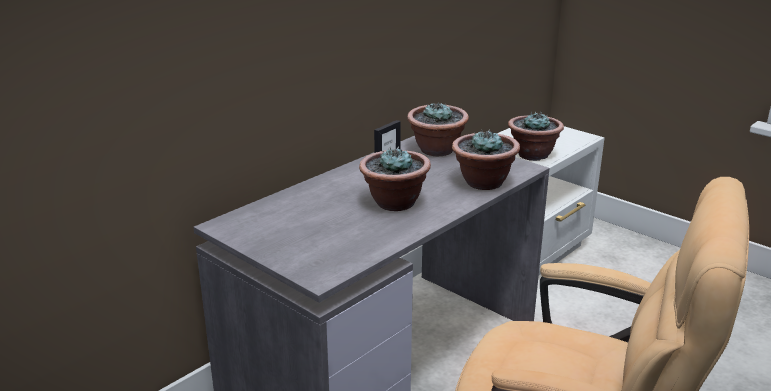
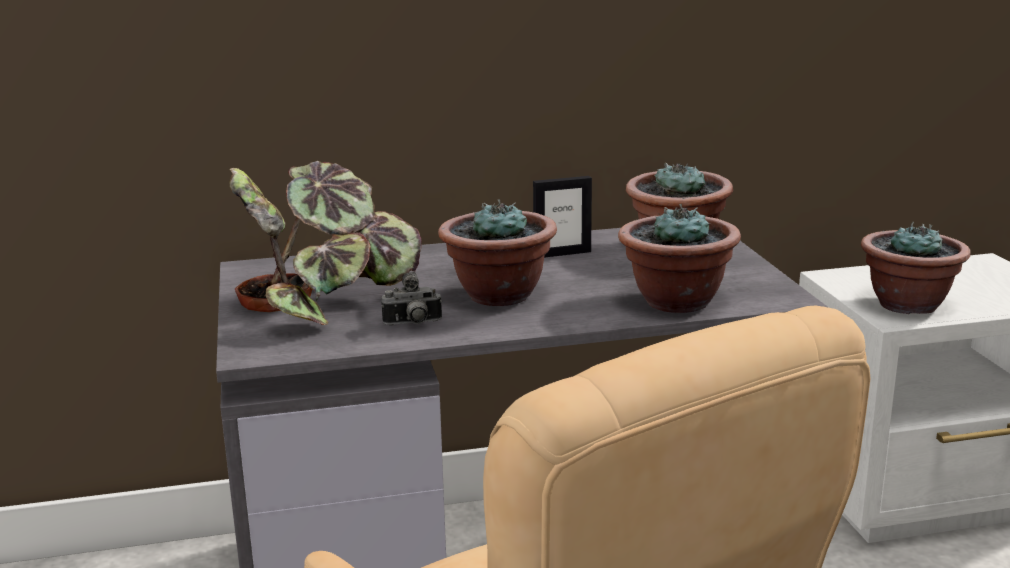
camera: 35 degrees right, 5 degrees down
(306, 233) = (326, 300): none -> potted plant
(379, 233) = (413, 324): none -> camera

